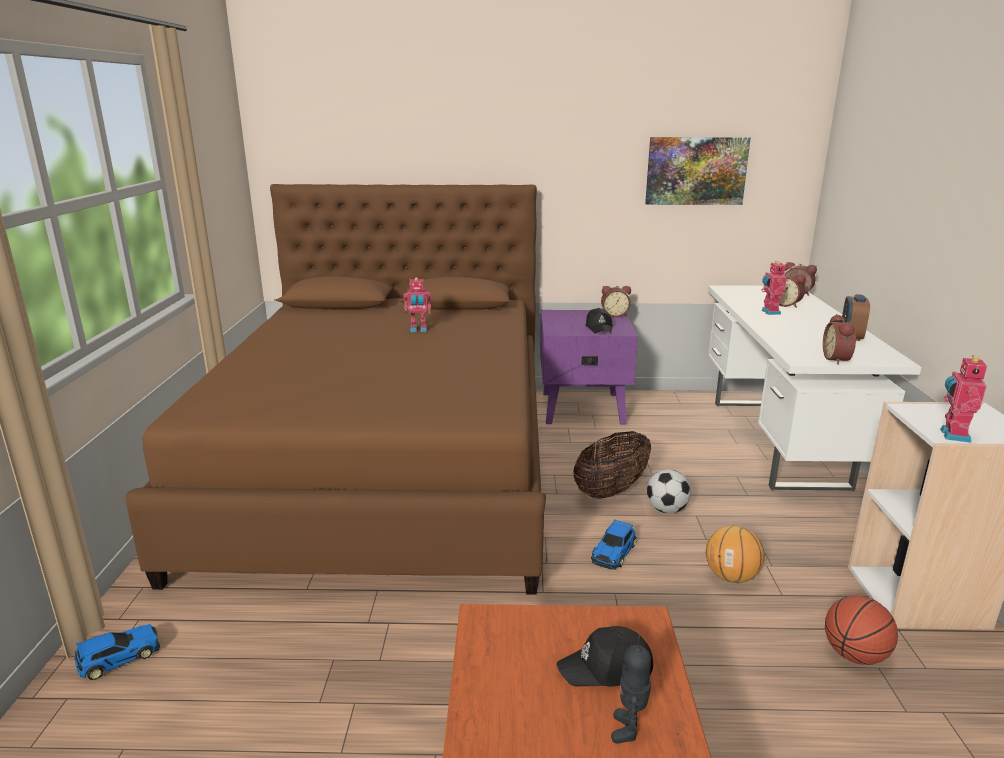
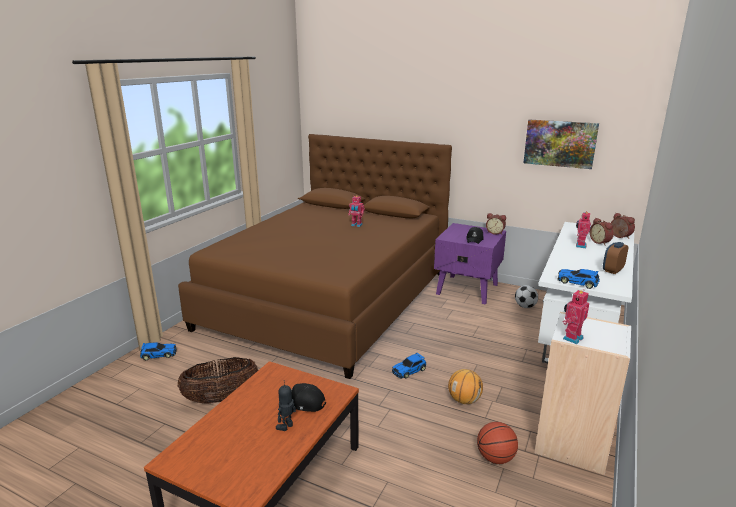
camera: 25 degrees right, 0 degrees up
(611, 490) = (439, 339): basket -> basket (221, 398)
(667, 510) = (462, 357): football -> football (525, 306)
(838, 359) = (578, 282): alarm clock -> toy car

